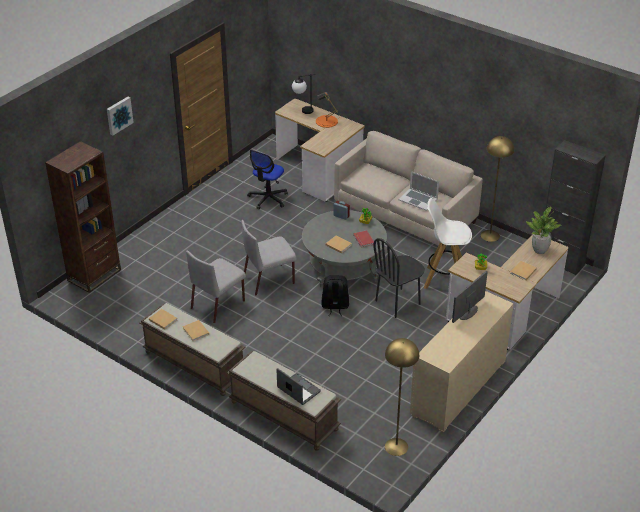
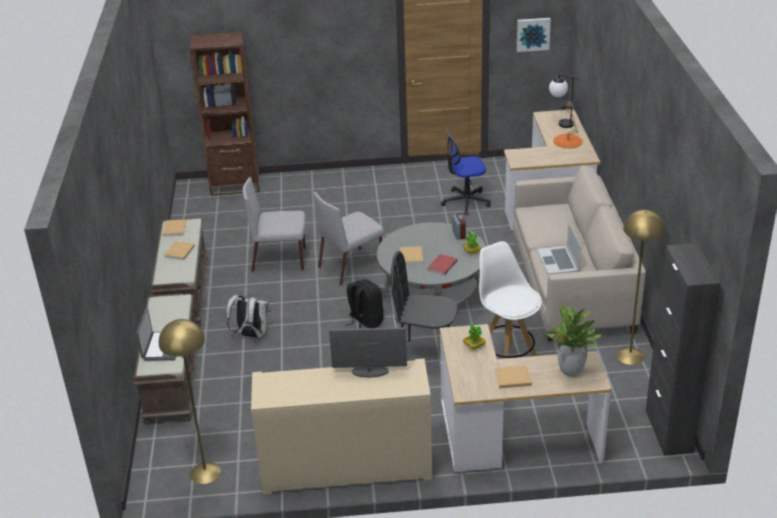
camera: 50 degrees right, 5 degrees down
(118, 115) = (306, 26): picture -> picture (533, 34)
(269, 279) = (351, 266): grey chair -> grey chair turned 60 degrees counterclockwise
(284, 359) = (251, 335): none -> white backpack

